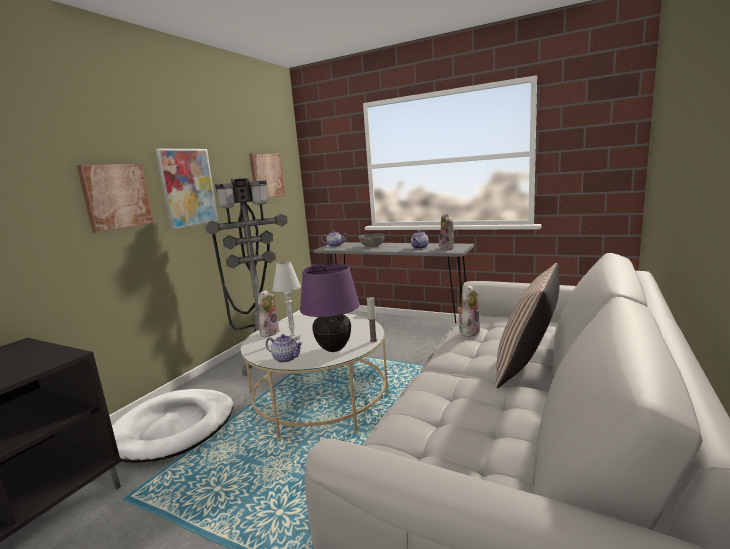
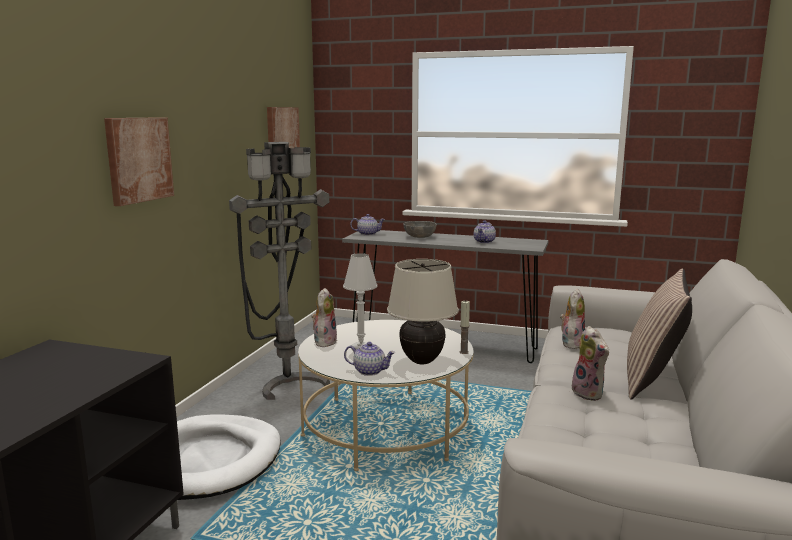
camera: 10 degrees left, 0 degrees up
(188, 188) = (206, 150): picture -> none
(333, 349) = (422, 361): purple table lamp -> beige table lamp
(448, 248) = (521, 244): plush toy -> plush toy (590, 393)

